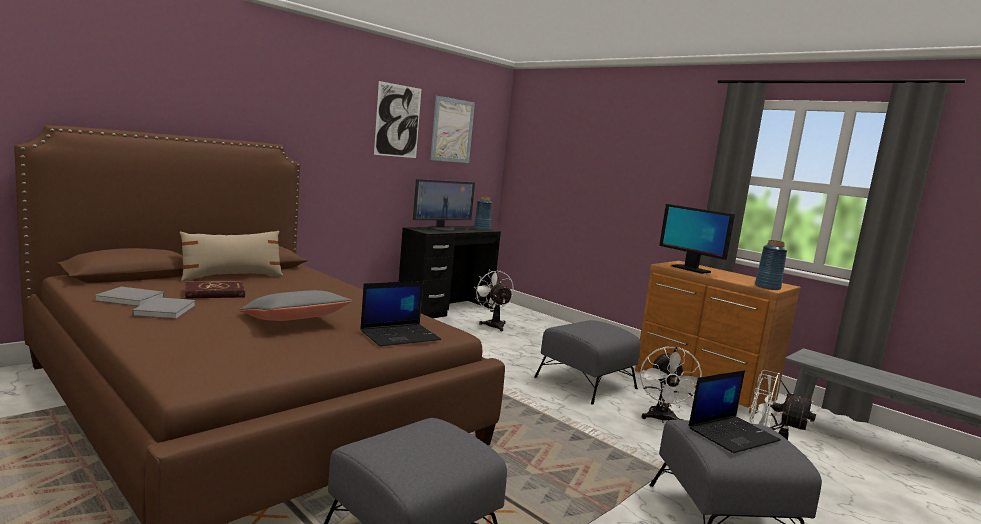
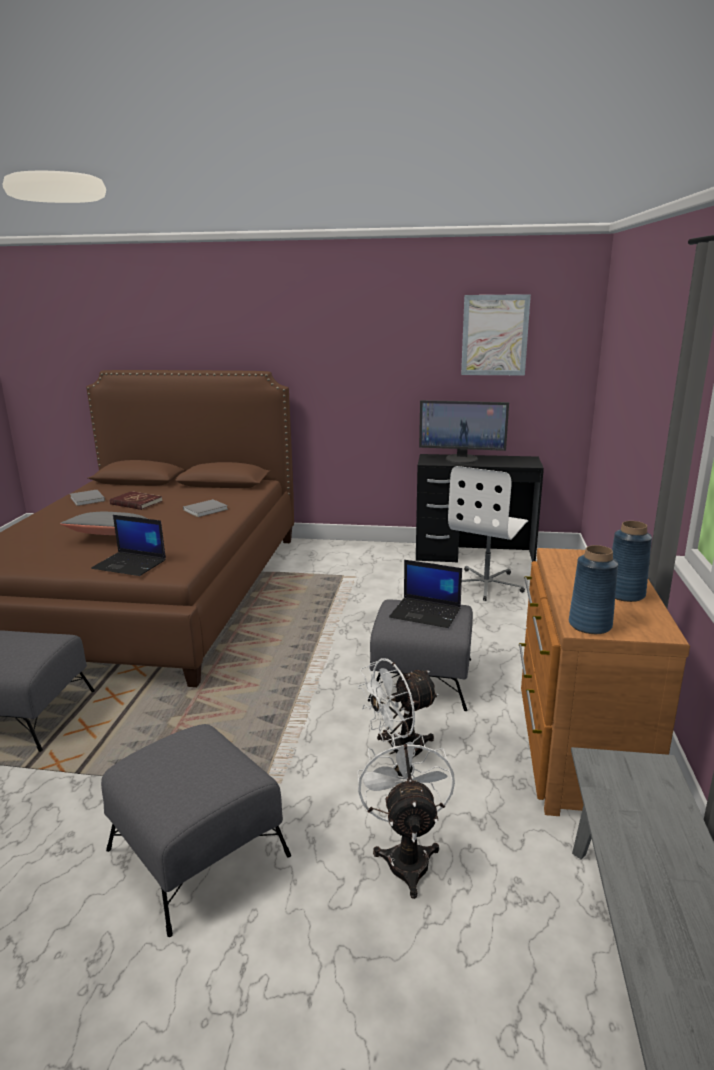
camera: 55 degrees right, 10 degrees up
(166, 310) = (78, 511): grey book -> grey book (206, 509)
(232, 276) = (186, 490): beige pillow -> none
(398, 121) = (409, 332): picture -> none
(481, 229) = (524, 462): blue vase -> blue vase (624, 594)
(493, 324) = (486, 584): white fan -> white office chair
(690, 269) = (575, 568): monitor -> none
(733, 434) = (189, 762): laptop -> laptop (426, 613)

